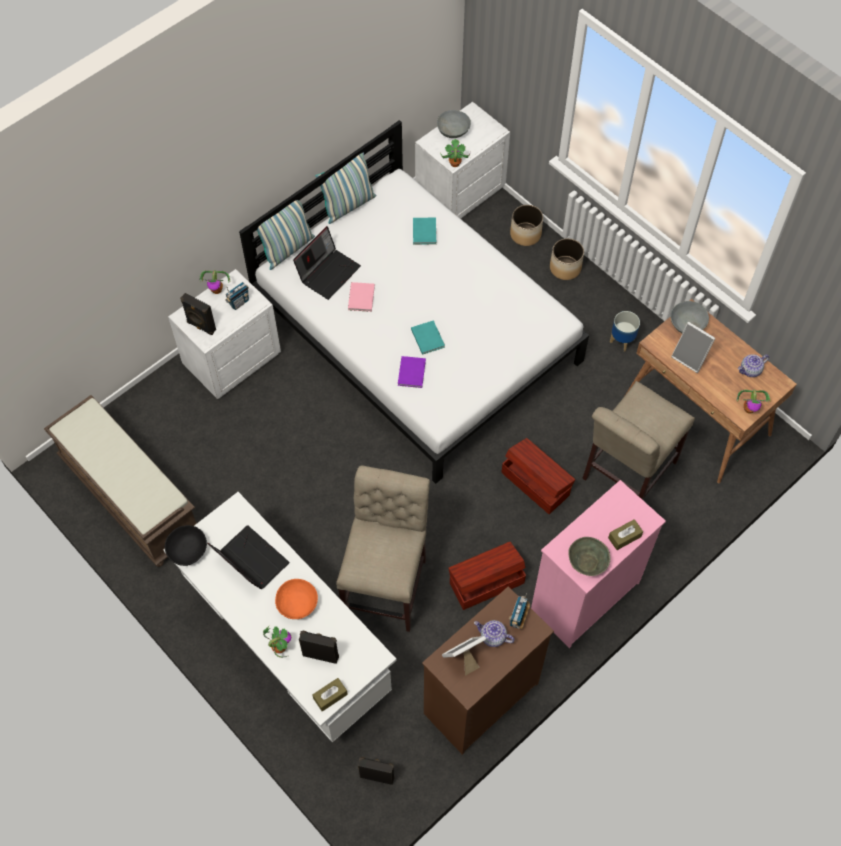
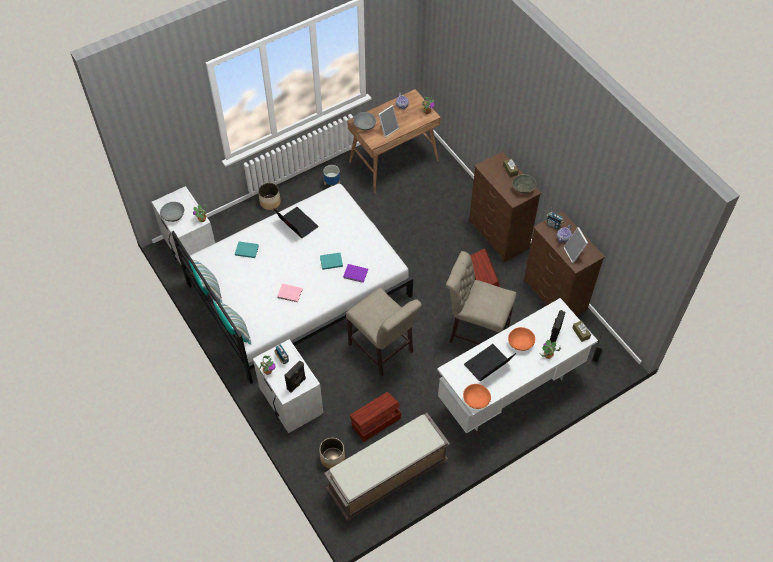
camera: 80 degrees left, 5 degrees down
(187, 550) = (475, 400): black bowl -> orange bowl
(328, 272) = (263, 310): laptop -> laptop (296, 224)
(525, 234) = (237, 218): planter -> planter (332, 457)
(535, 482) = (421, 245): brown storage box -> brown storage box (375, 422)
(584, 596) = (498, 236): pink dresser -> brown dresser
(625, 473) = (423, 201): beige chair -> beige chair (383, 350)

